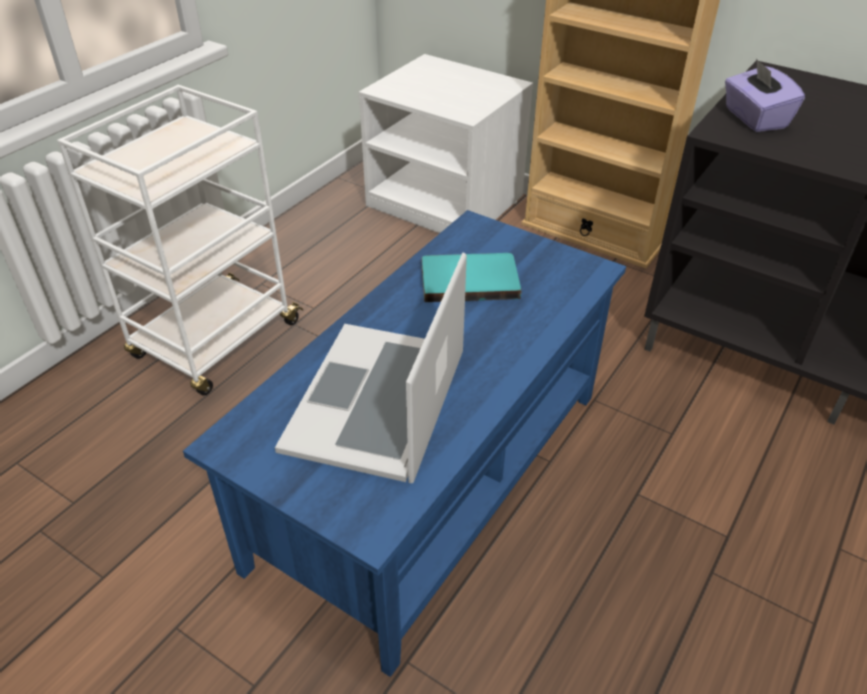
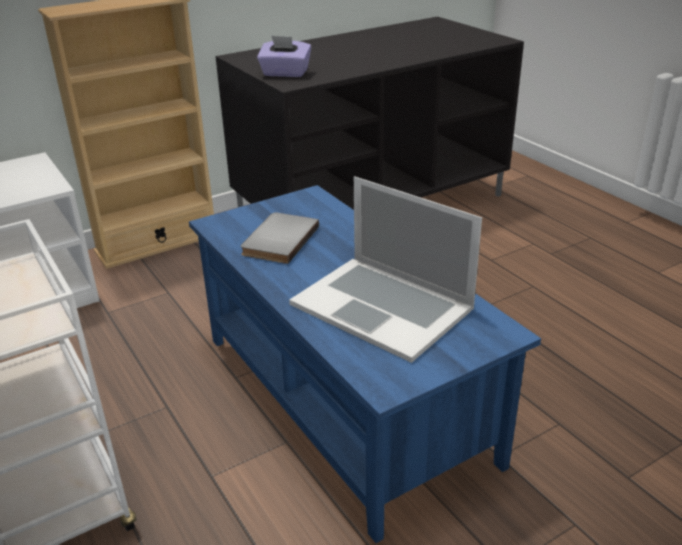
camera: 65 degrees left, 10 degrees down
(469, 279) = (278, 240): turquoise book -> grey book

